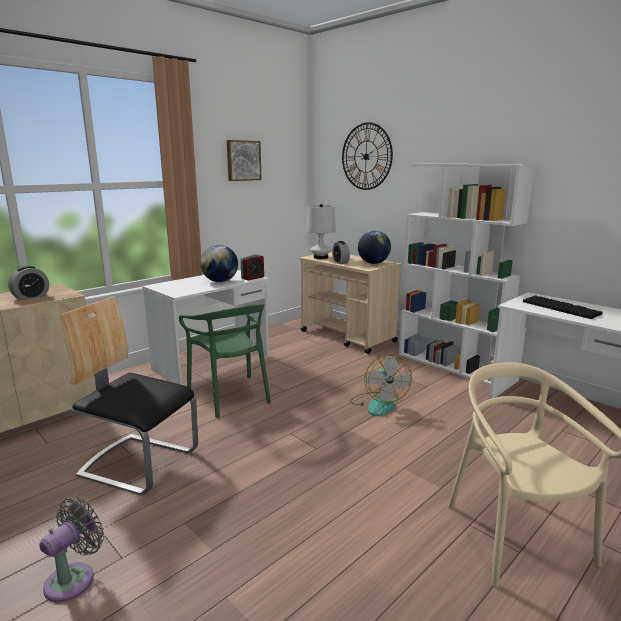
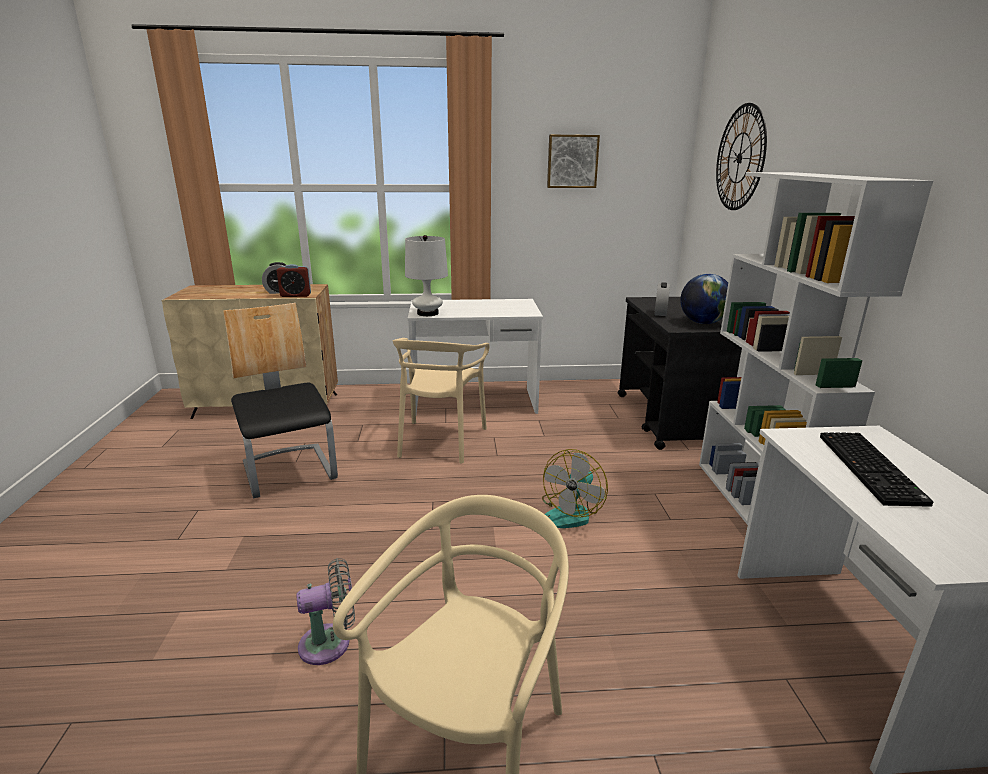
camera: 40 degrees right, 5 degrees up
(74, 578) = (139, 536): grey fan -> grey fan (330, 643)
(220, 281) = (485, 310): globe -> none
(230, 396) = (440, 441): green chair -> beige chair
(252, 278) = (525, 312): alarm clock -> alarm clock (295, 295)
(320, 257) = (651, 302): white table lamp -> white table lamp (427, 313)
(348, 336) = (667, 419): beige cart -> black cart

